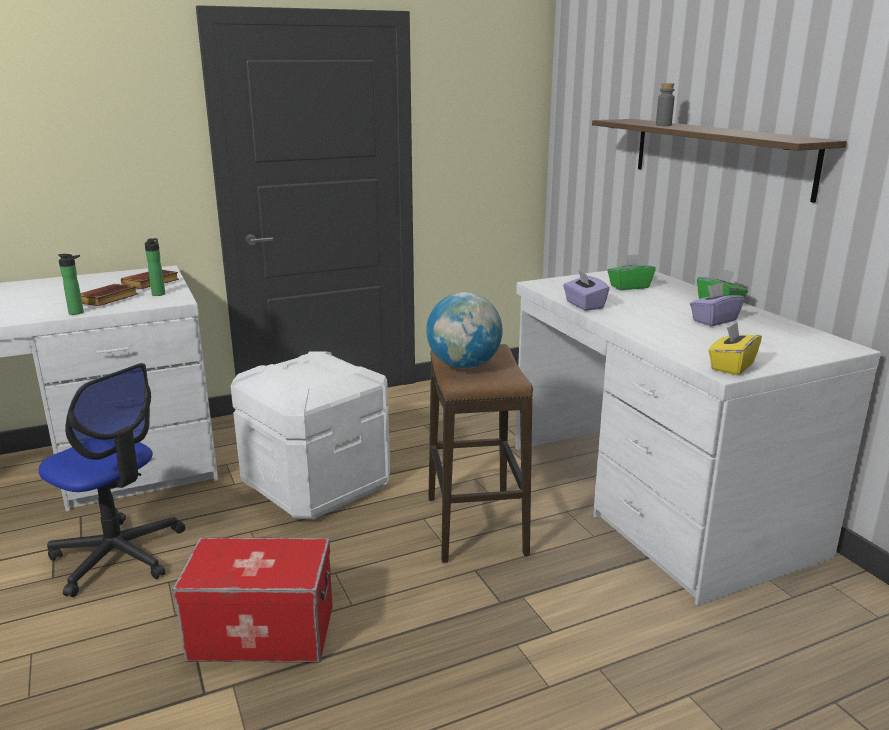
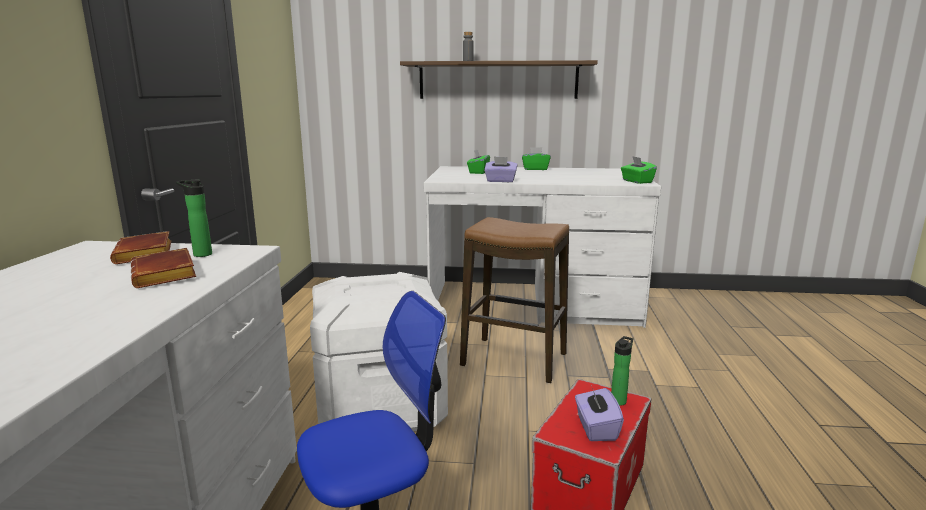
camera: 60 degrees left, 5 degrees down
(78, 313) = (189, 290): bottle -> bottle (619, 400)
(464, 366) = (516, 229): globe -> none
(714, 320) = (562, 173): purple tissue box -> purple tissue box (596, 428)
(731, 366) = (636, 181): yellow tissue box -> green tissue box

